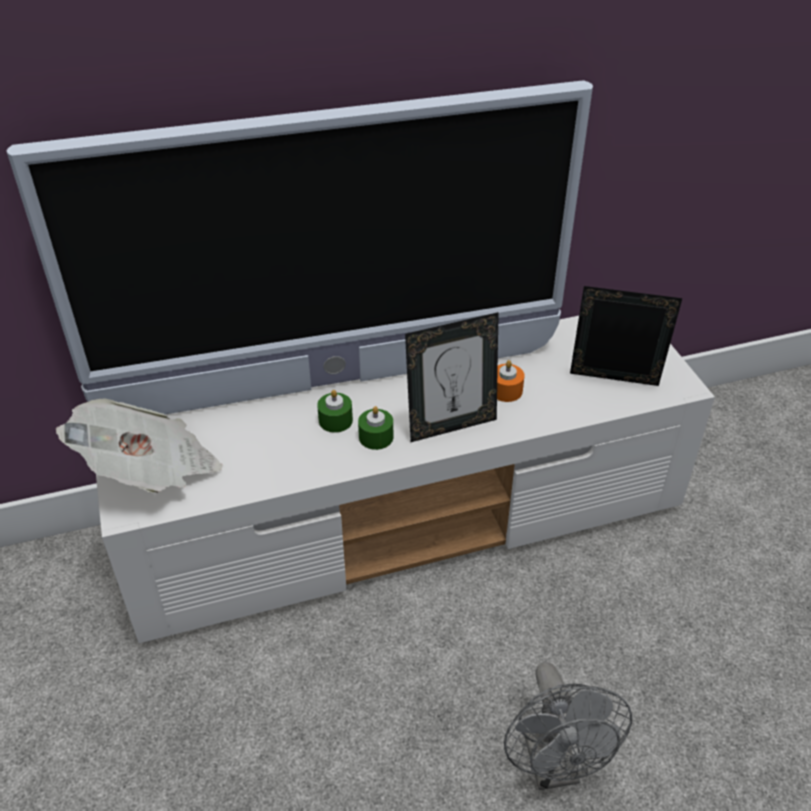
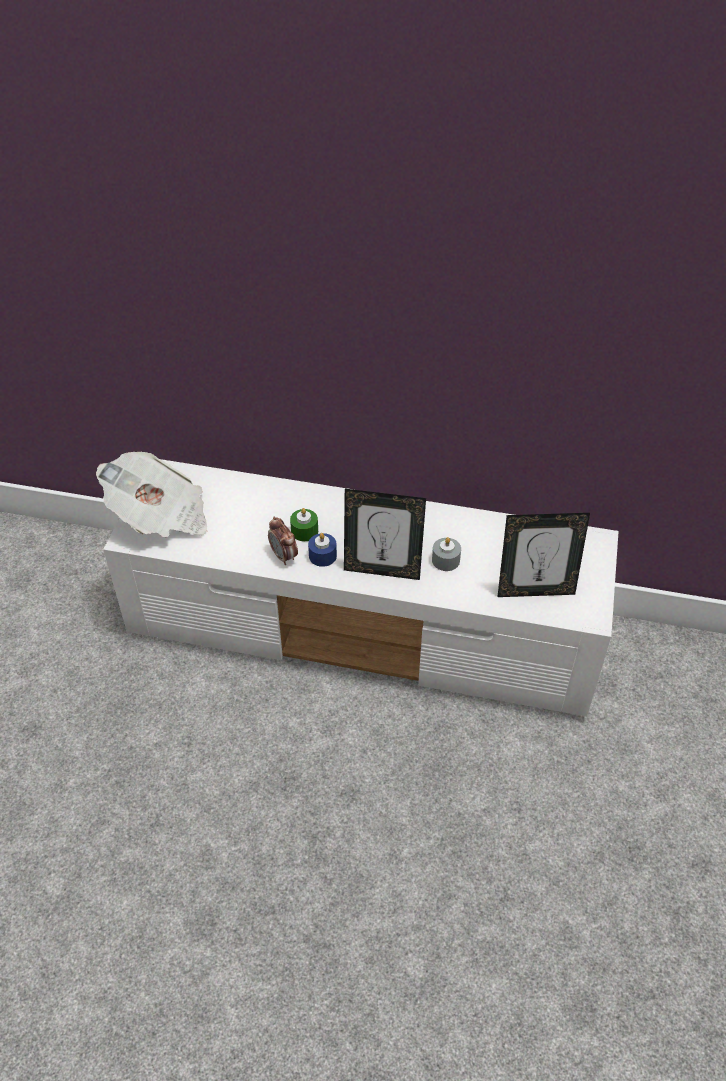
camera: 30 degrees right, 5 degrees up
(333, 454) = (284, 556): none -> alarm clock
(334, 382) = (326, 501): television -> none
(376, 437) = (322, 556): green candle -> blue candle
(506, 390) = (445, 560): orange candle -> grey candle
(554, 766) = (337, 852): grey fan -> none
(613, 384) = (535, 590): picture frame -> picture frame turned 135 degrees clockwise

